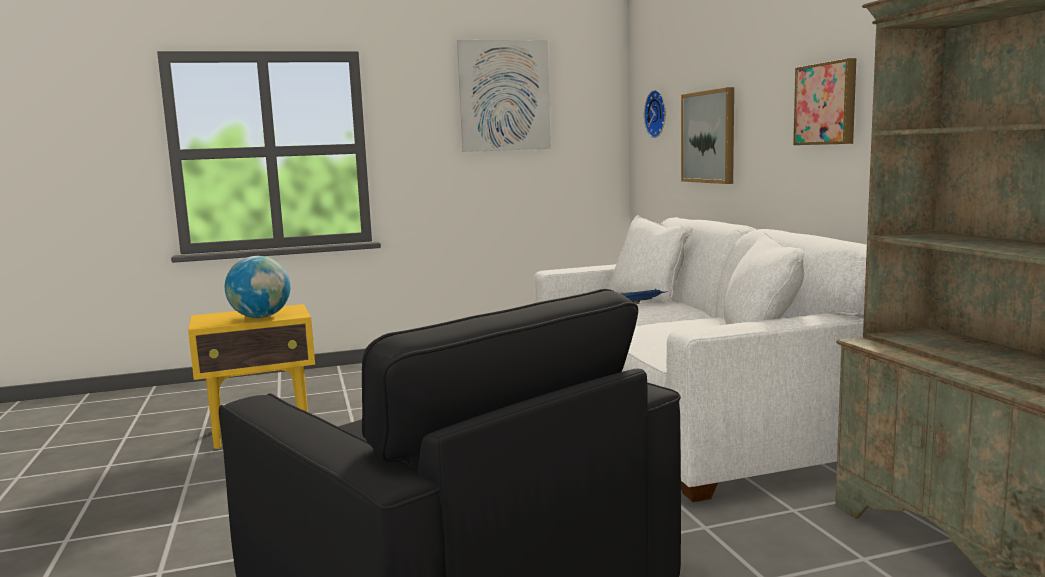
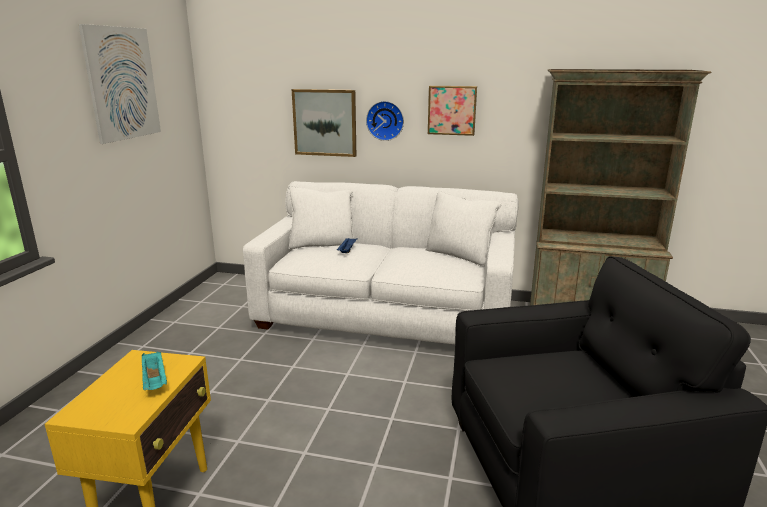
camera: 60 degrees left, 10 degrees up
(261, 317) = (155, 381): globe -> turquoise tray
(658, 114) = (250, 100): wall clock -> wall clock (385, 120)

